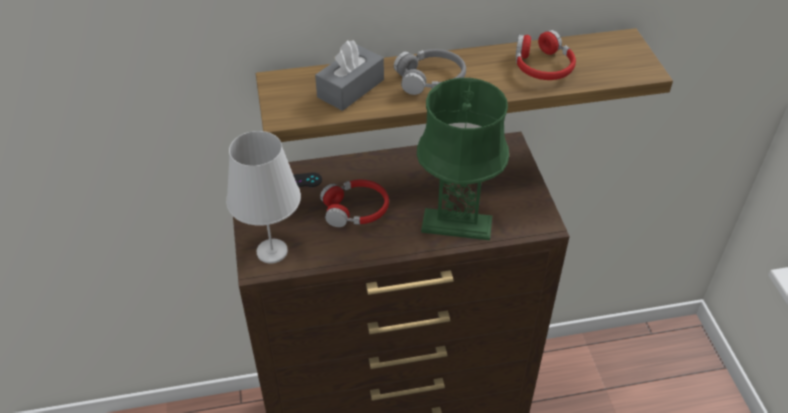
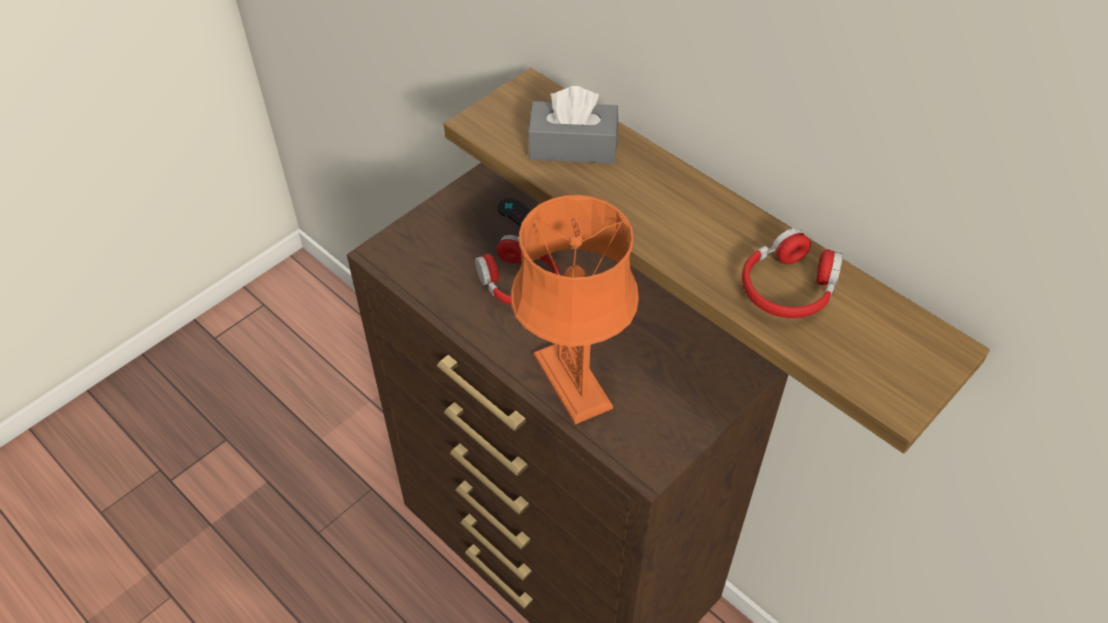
camera: 55 degrees right, 5 degrees up
(272, 252) = (407, 252): white table lamp -> none
(431, 79) = (654, 200): grey headphones -> none
(457, 225) = (573, 382): green table lamp -> orange table lamp

